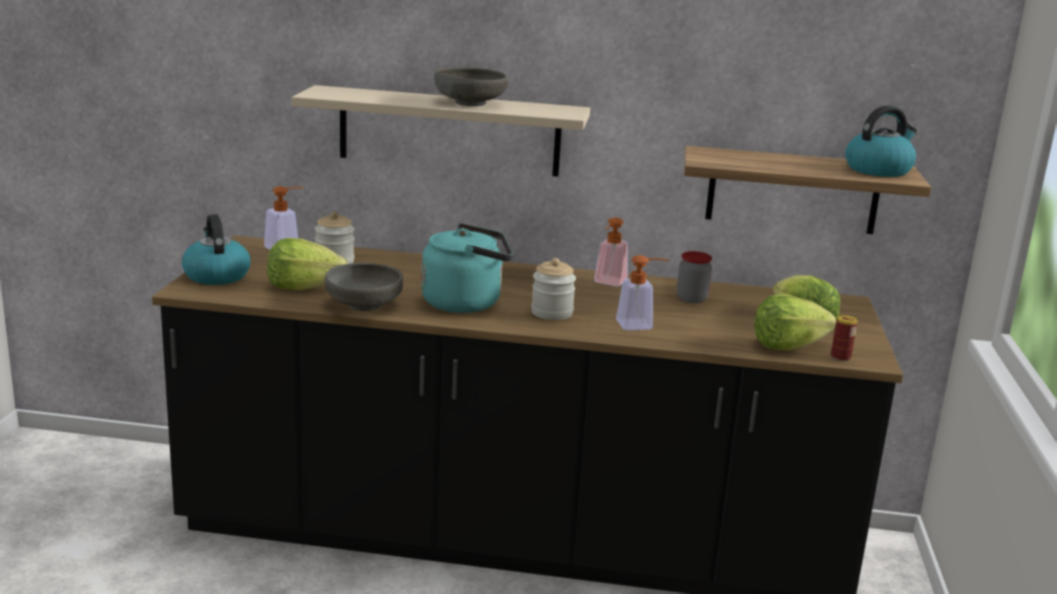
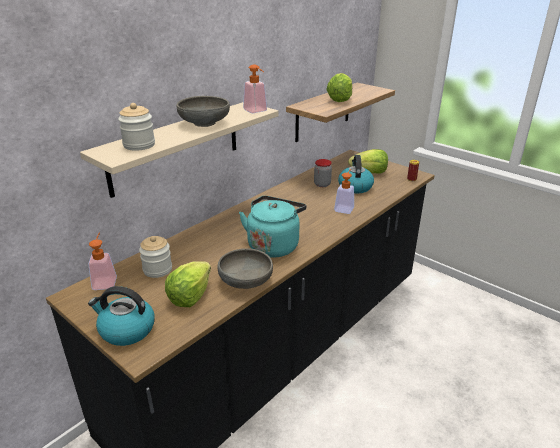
camera: 55 degrees left, 10 degrees up
(552, 313) = (310, 225): jar -> jar (139, 145)
(608, 283) = (283, 196): soap dispenser -> soap dispenser (257, 111)
(787, 346) = (392, 185): lettuce -> lettuce (340, 99)
(878, 170) = (363, 89): kettle -> kettle (355, 187)

